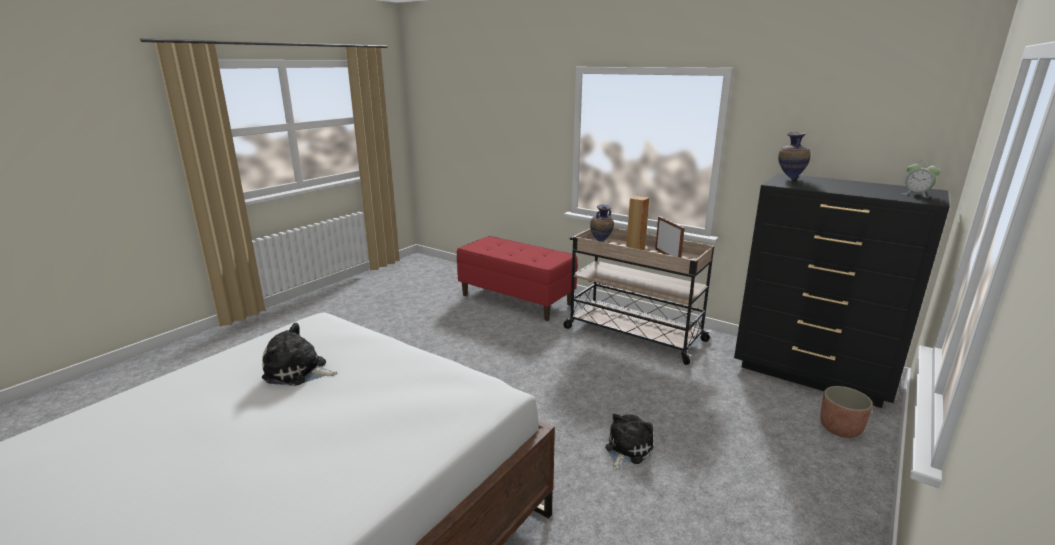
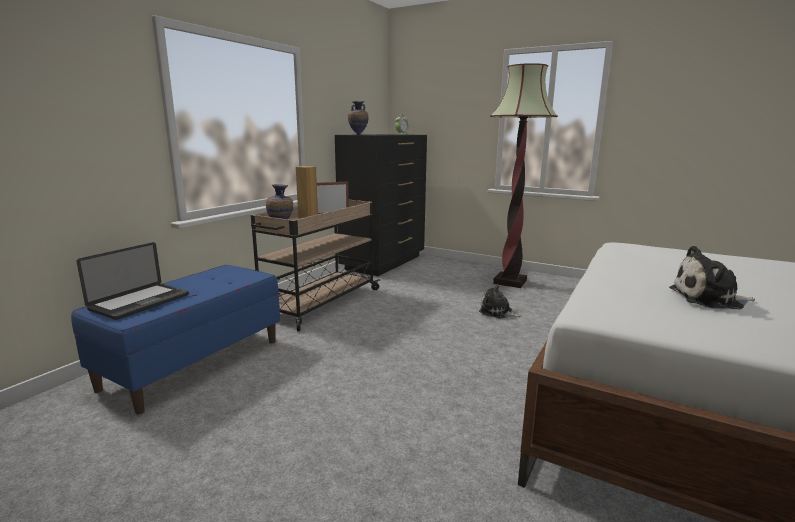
camera: 95 degrees left, 5 degrees down
(298, 372) = (709, 299): plush toy -> plush toy turned 90 degrees clockwise
(496, 245) = (140, 302): none -> laptop
(516, 299) = (194, 363): red bench -> blue bench
(781, 494) = (510, 282): none -> floor lamp
(840, 429) = (443, 265): planter -> none

